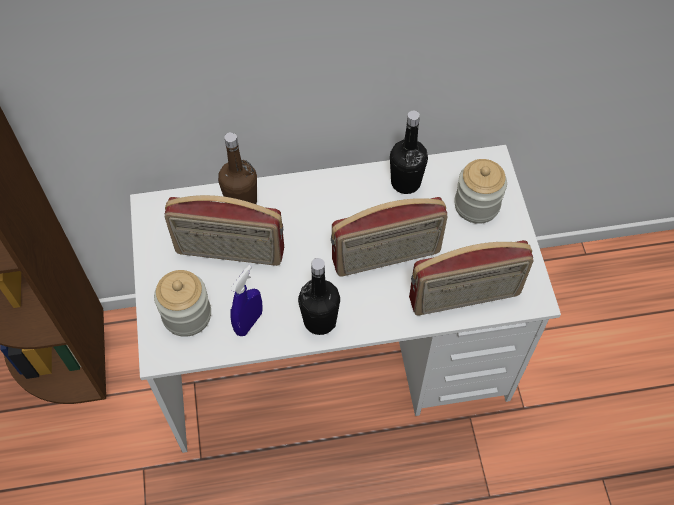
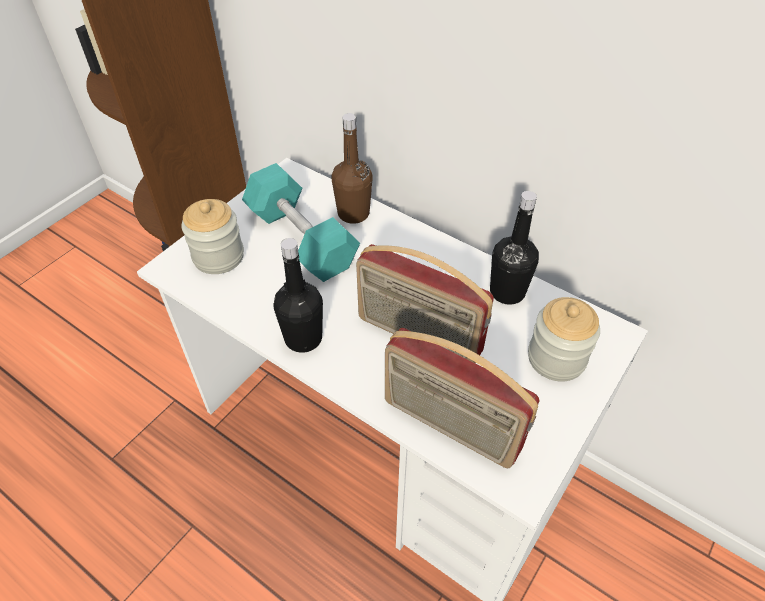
camera: 45 degrees right, 10 degrees down
(229, 253) = (301, 239): radio -> turquoise dumbbell
(249, 322) = (251, 296): blue spray bottle -> none

